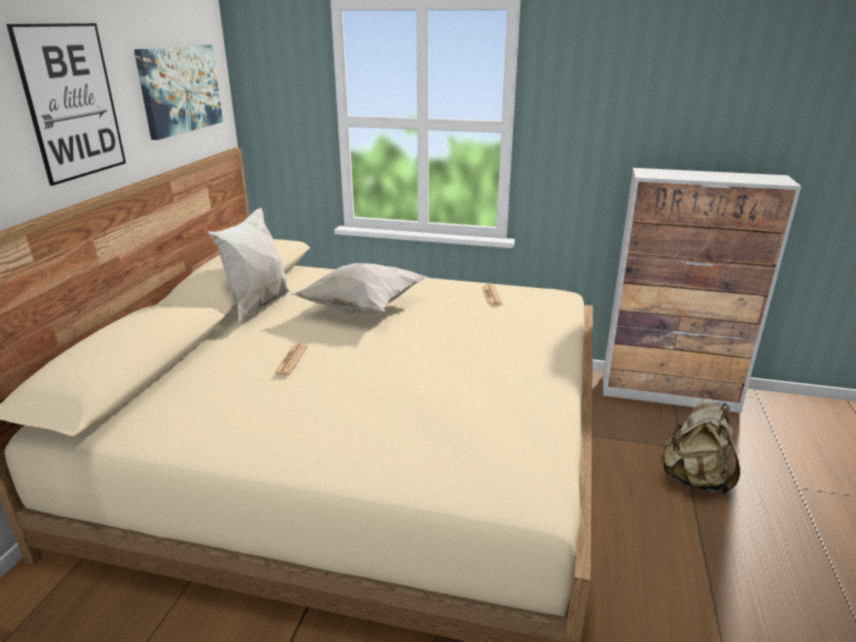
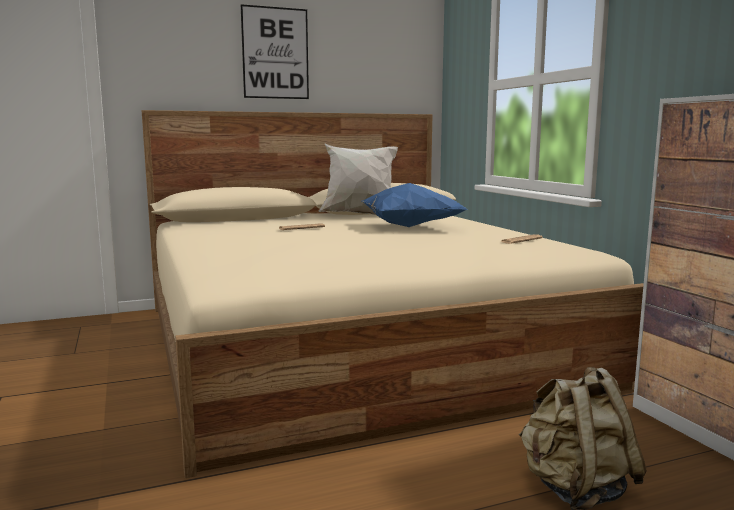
camera: 55 degrees right, 15 degrees down
(180, 89) = (379, 61): picture -> none
(361, 308) = (408, 226): white pillow -> blue pillow

